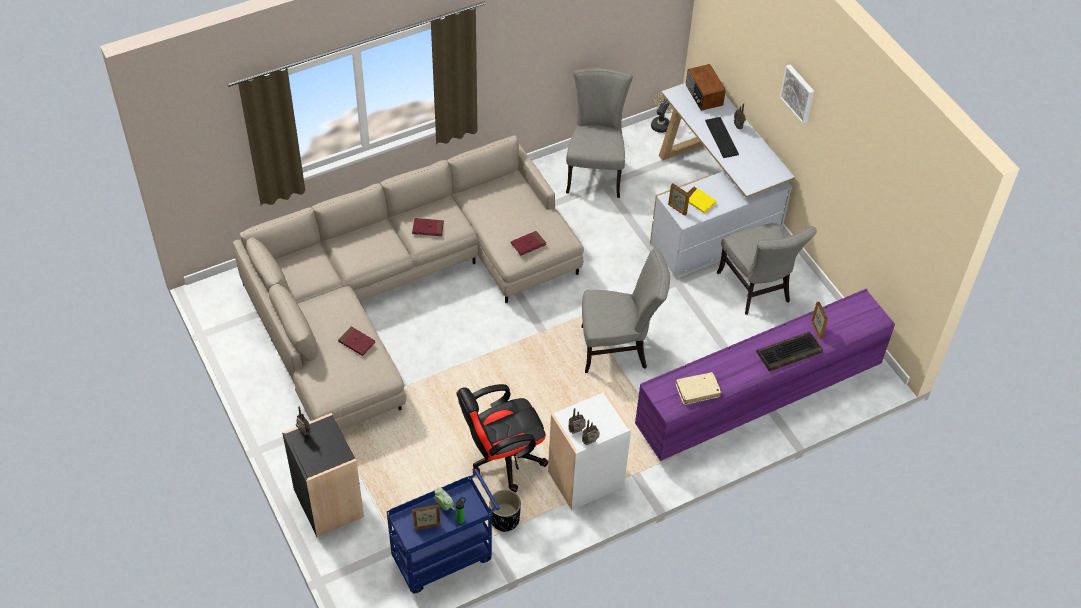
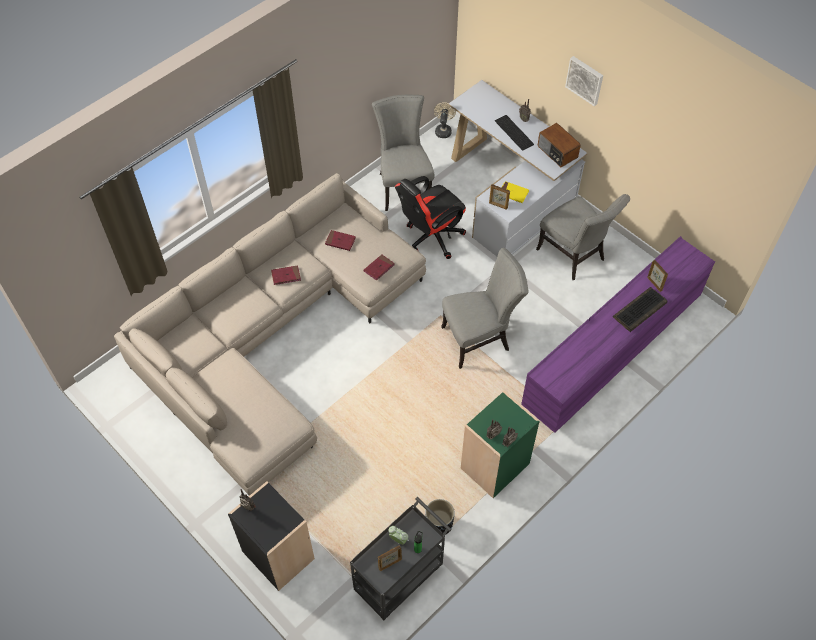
camera: 15 degrees left, 5 degrees up
(357, 342) = (259, 400): red book -> red book (340, 241)
(445, 561) = (401, 578): blue cart -> grey cart
(501, 461) = (416, 470): black office chair -> black office chair (430, 239)
(585, 480) = (495, 467): white bookcase -> green bookcase
(697, 390) = (577, 366): beige book -> none
(703, 95) = (485, 99): radio -> radio (557, 152)

